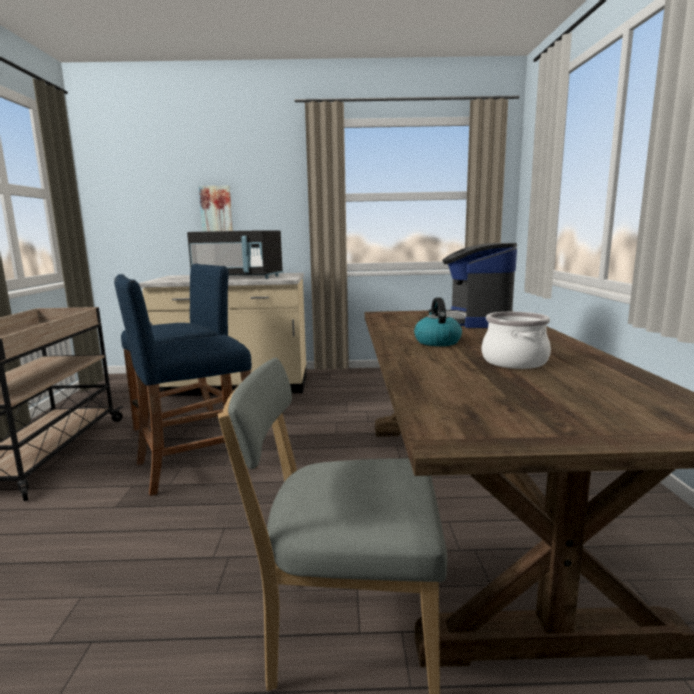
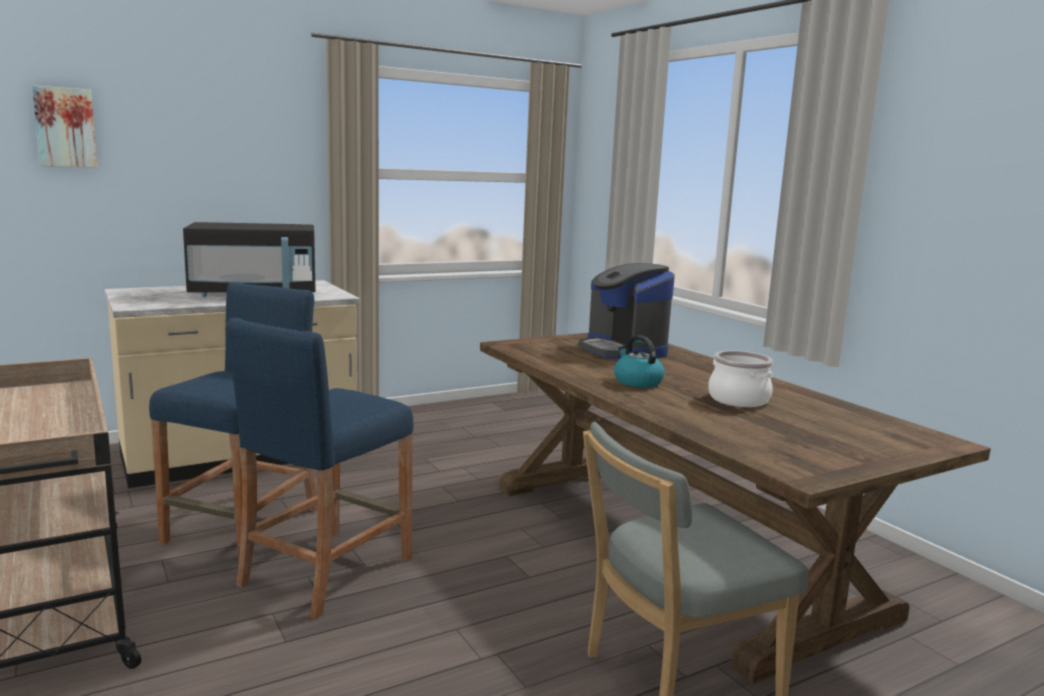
camera: 30 degrees left, 0 degrees up
(216, 209) = (178, 182): picture -> picture (65, 127)

